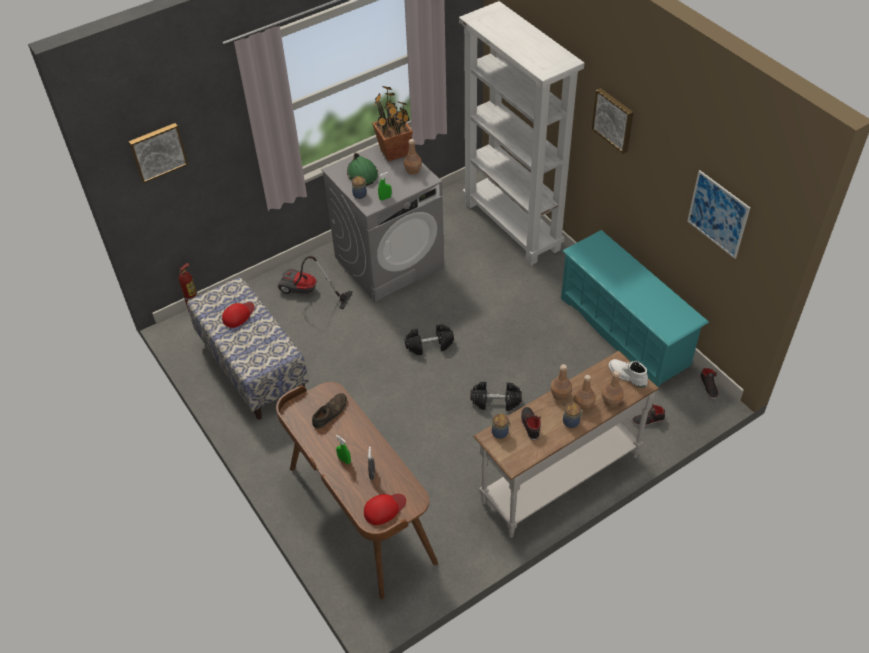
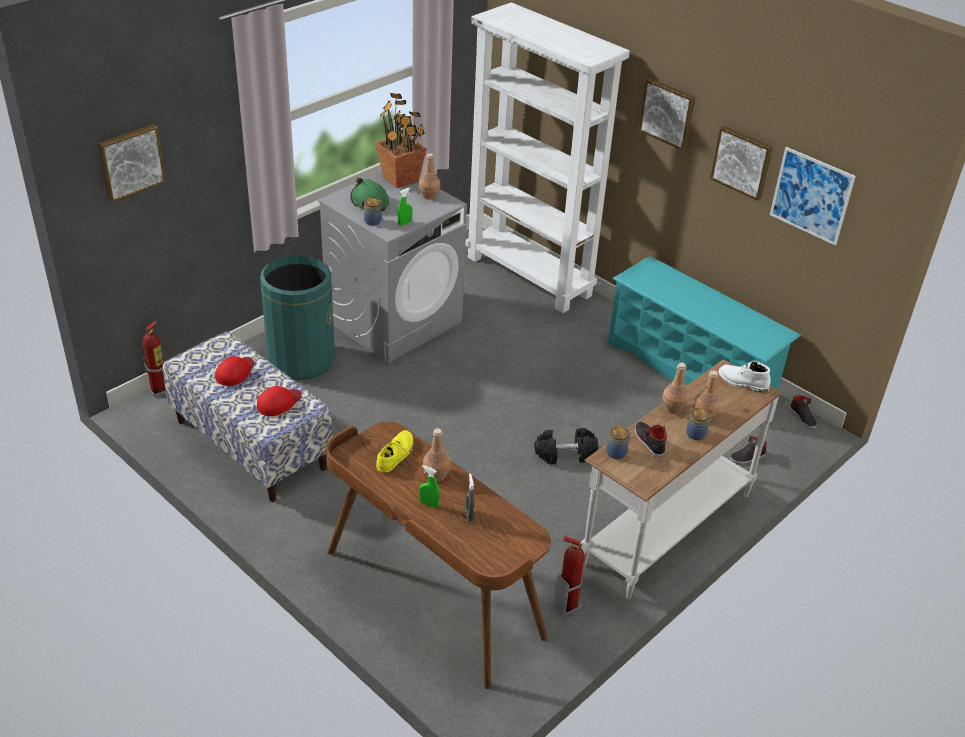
camera: 15 degrees left, 10 degrees down
(307, 293) = (301, 360): vacuum cleaner -> green trash can
(330, 413) = (395, 455): brown shoe -> yellow shoe
(384, 509) = (497, 552): red cap -> red cap (279, 403)
(429, 345) = (467, 403): black dumbbell -> none
(461, 536) = (567, 604): none -> fire extinguisher
(611, 401) = (734, 409): brown bottle -> brown bottle (437, 475)
(668, 173) = (742, 162): none -> picture

